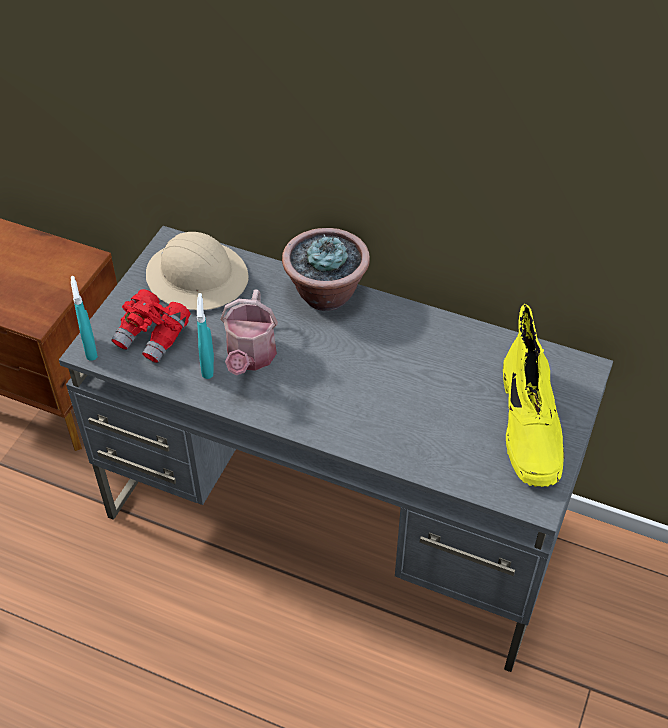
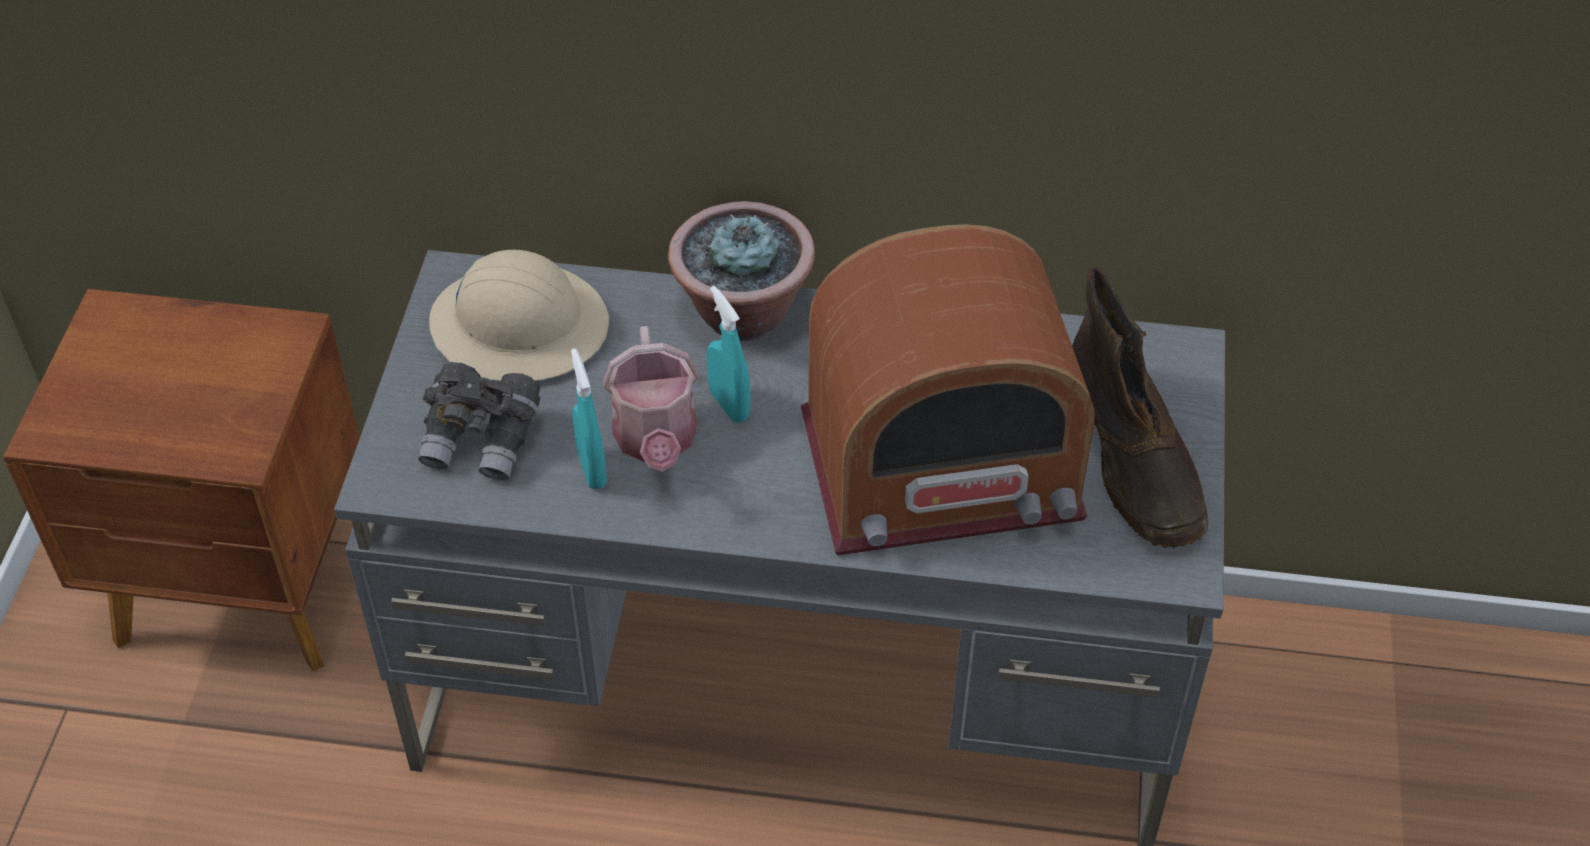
camera: 15 degrees left, 0 degrees up
(90, 349) = (383, 481): turquoise spray bottle -> turquoise spray bottle (729, 405)
(153, 337) = (483, 439): red binoculars -> grey binoculars
(411, 407) = (941, 467): none -> radio
(530, 427) = (1133, 459): yellow boot -> brown boot

